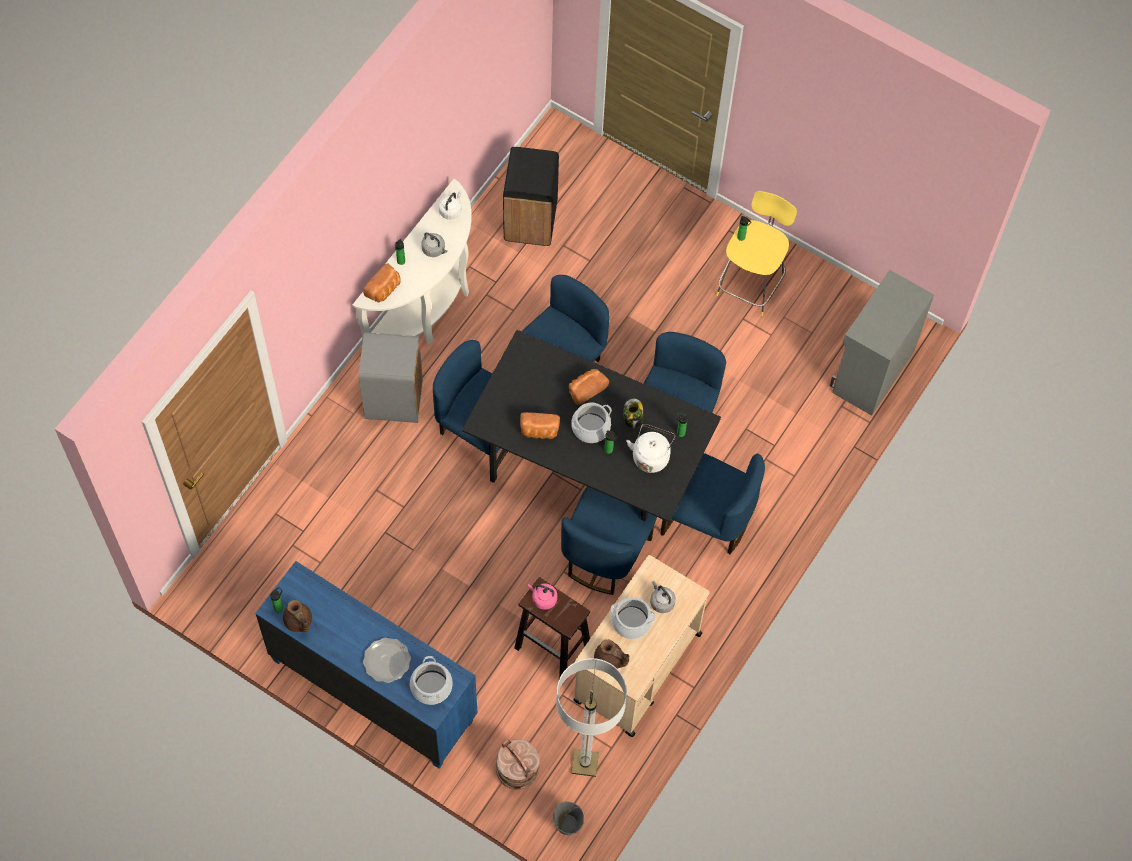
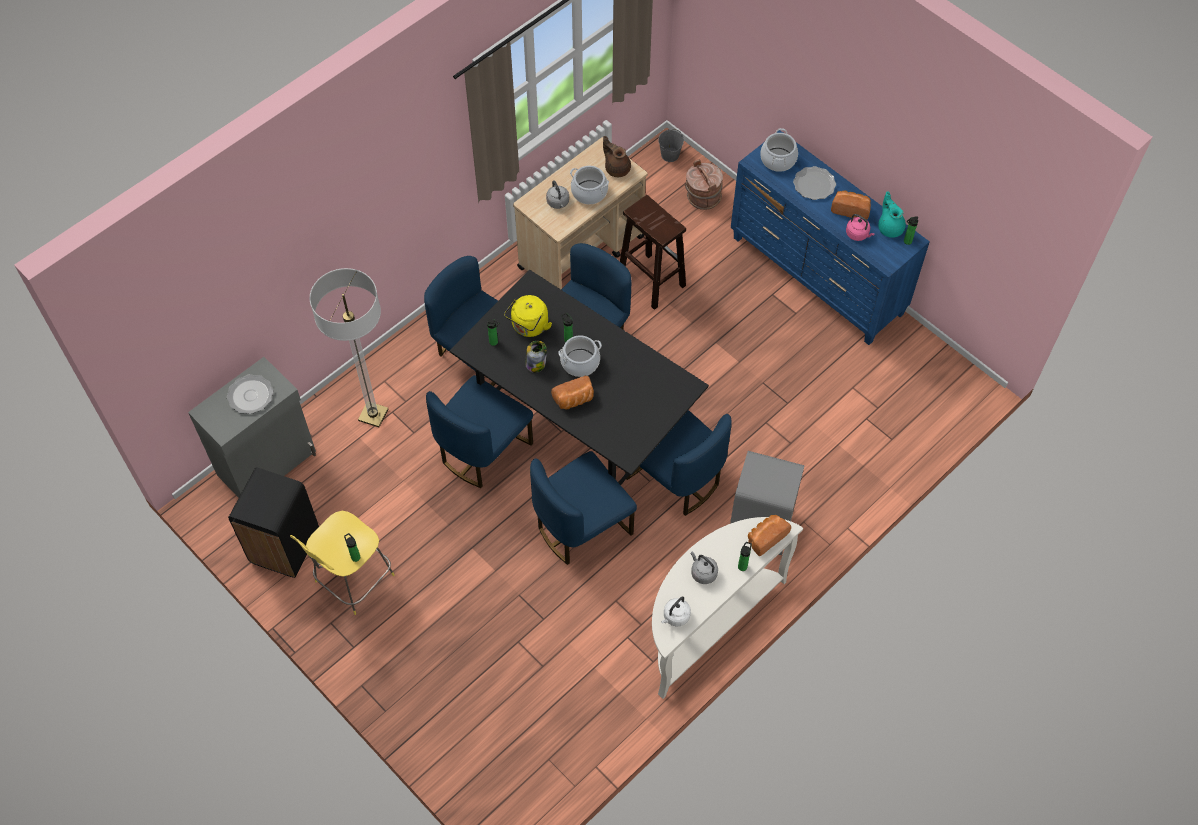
camera: 165 degrees left, 5 degrees down
(298, 622) = (890, 227): brown teapot -> turquoise teapot
(531, 221) = (571, 703): black trash can -> black trash can (284, 547)
(539, 431) = (632, 368): bread -> bread (850, 209)
(543, 598) = (663, 227): pink kettle -> pink kettle (858, 234)
(585, 763) = (645, 192): floor lamp -> floor lamp (373, 415)
(651, 456) = (529, 327): white kettle -> yellow kettle
(885, 320) = (250, 395): none -> plate

